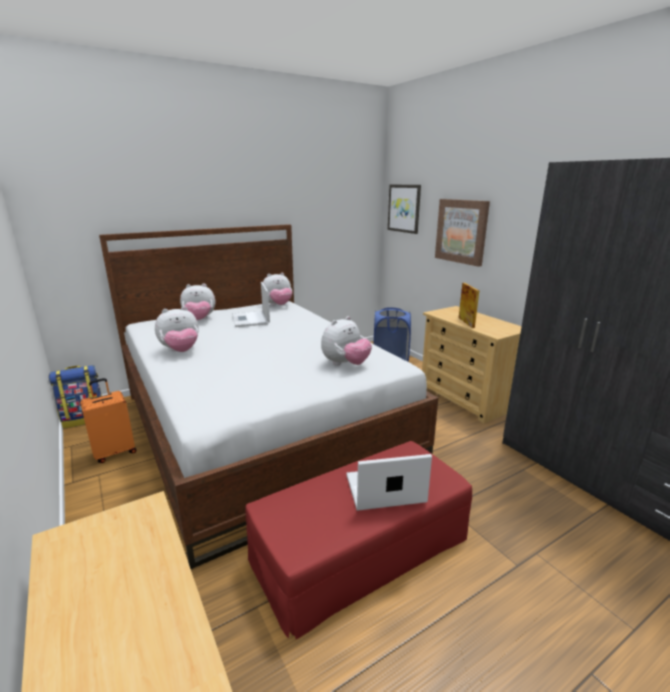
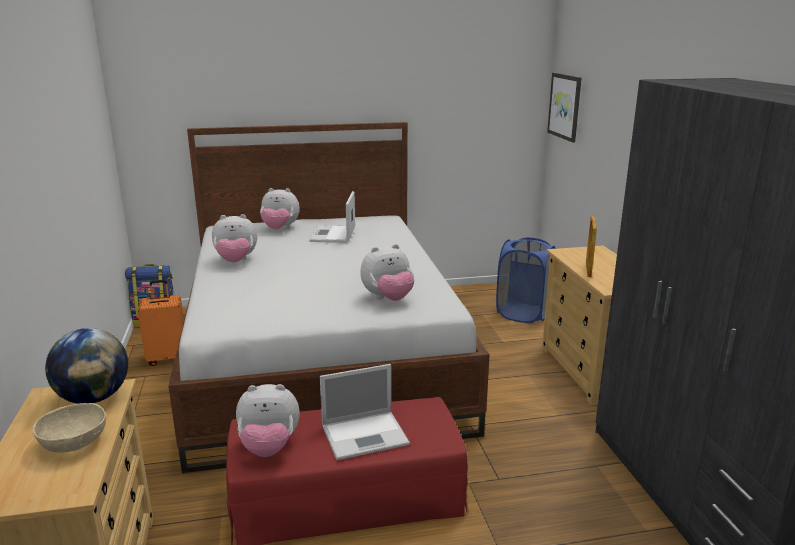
camera: 20 degrees right, 0 degrees up
(128, 528) = (94, 398): none -> globe
(142, 601) = (74, 443): none -> beige bowl
(278, 305) = (378, 221): plush toy -> plush toy (269, 447)
(383, 489) = (366, 435): laptop -> laptop turned 150 degrees clockwise
(461, 231) = (615, 146): picture -> none

